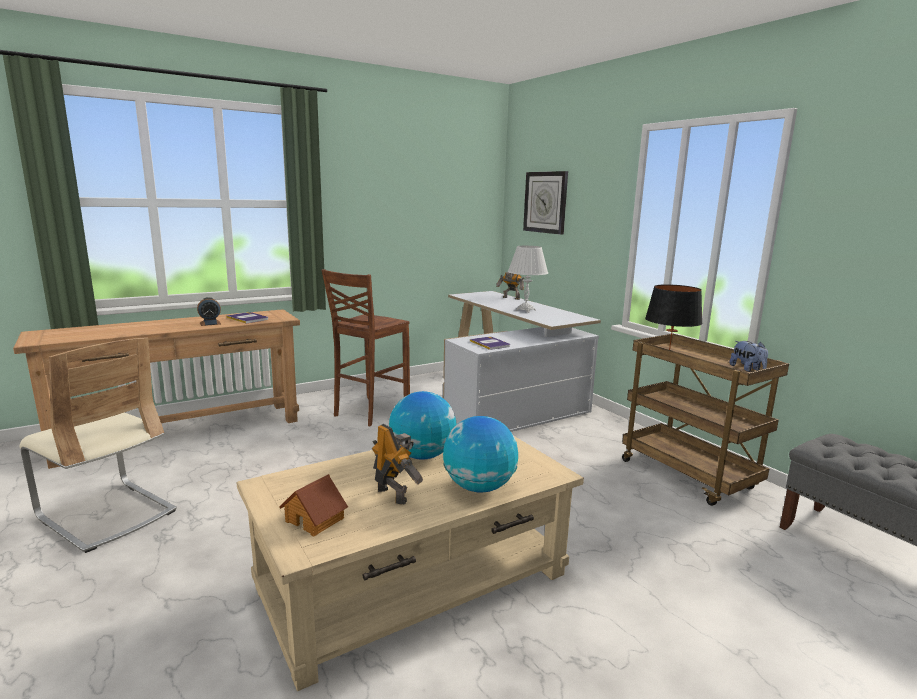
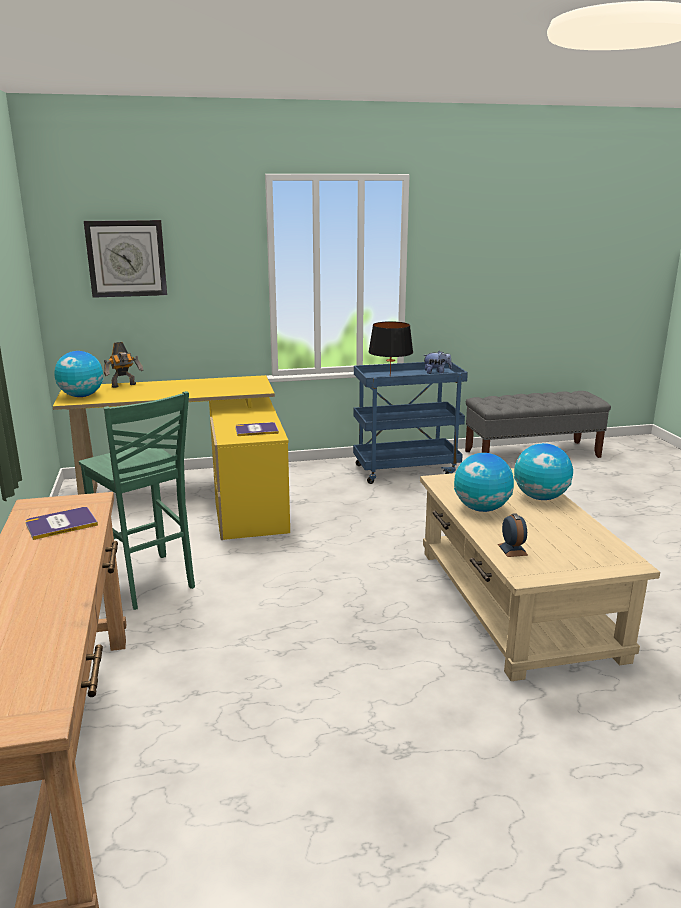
camera: 70 degrees left, 5 degrees up
(107, 514) = (323, 812): beige chair -> none
(210, 323) = (64, 551): alarm clock -> alarm clock (512, 549)
(315, 519) = (586, 556): toy house -> none
(369, 412) = (148, 583): brown stool -> green stool
(393, 494) = (548, 526): toy robot -> none
(474, 295) = (81, 396): none -> globe
(507, 400) = (196, 498): white desk -> yellow desk
(525, 310) = (195, 390): white table lamp -> none
(689, 476) = (406, 470): brown cart -> blue cart

